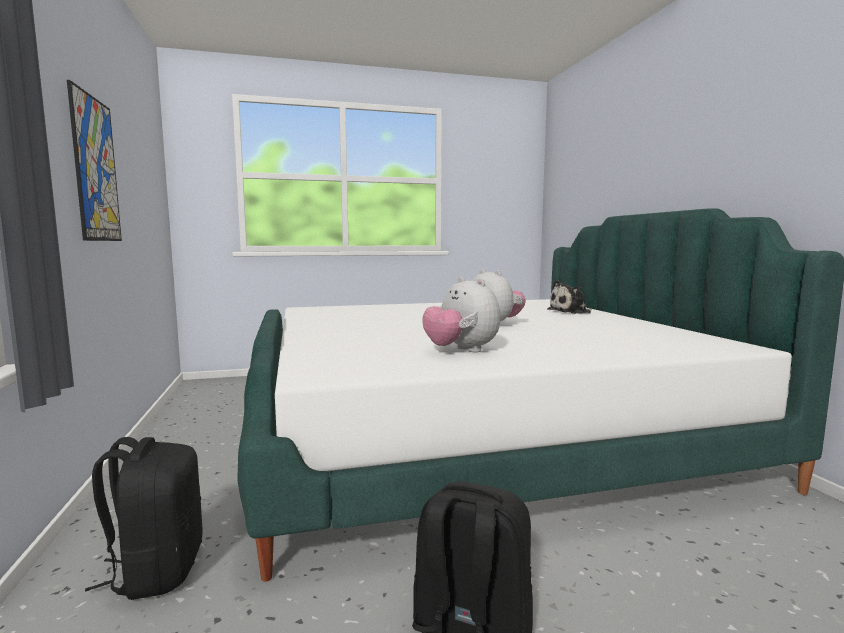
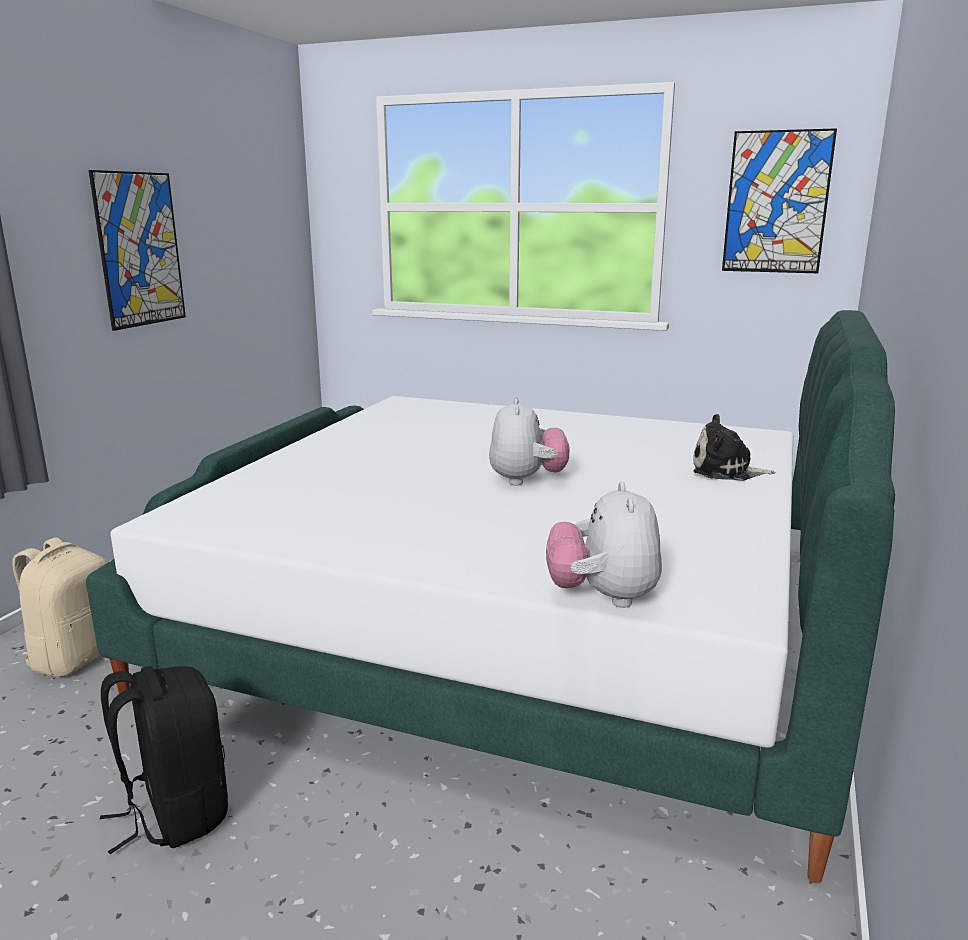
camera: 35 degrees right, 10 degrees up
(157, 570) = (76, 656): black backpack -> beige backpack
(461, 351) = (363, 519): plush toy -> plush toy (603, 597)
(499, 180) = (776, 202): none -> picture

